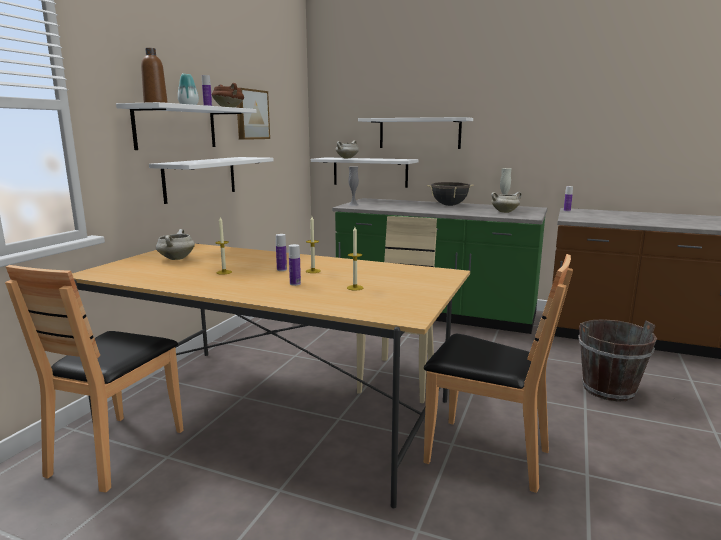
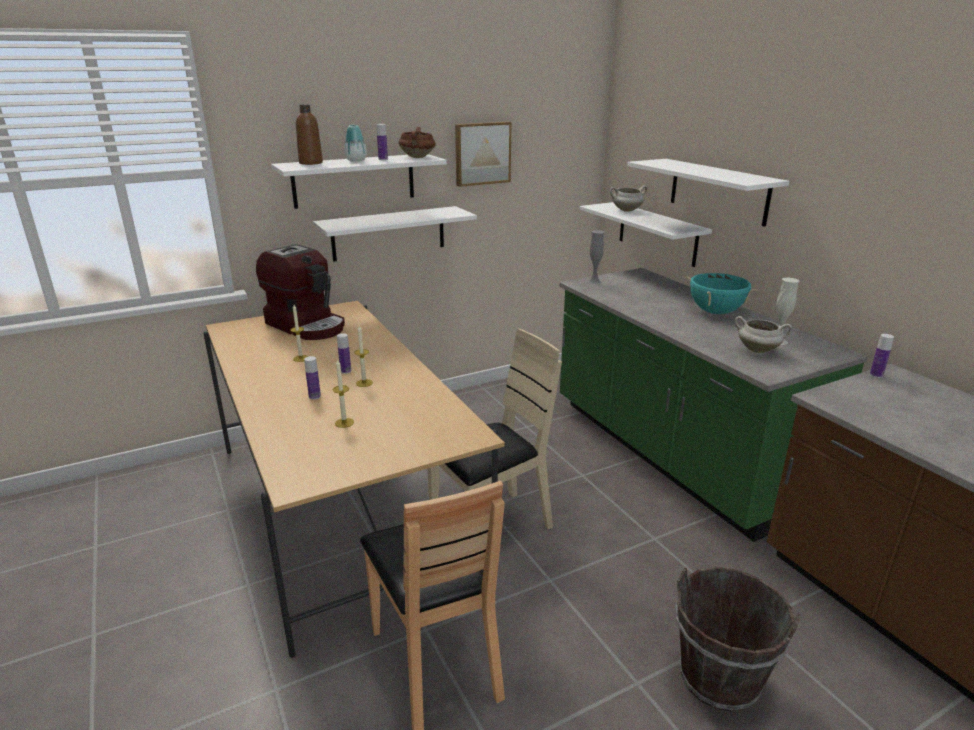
camera: 40 degrees right, 10 degrees up
(117, 450) = (210, 486): brown chair -> none
(176, 258) = (307, 325): white cooking pot -> coffee machine
(449, 205) = (715, 312): black cooking pot -> turquoise cooking pot

